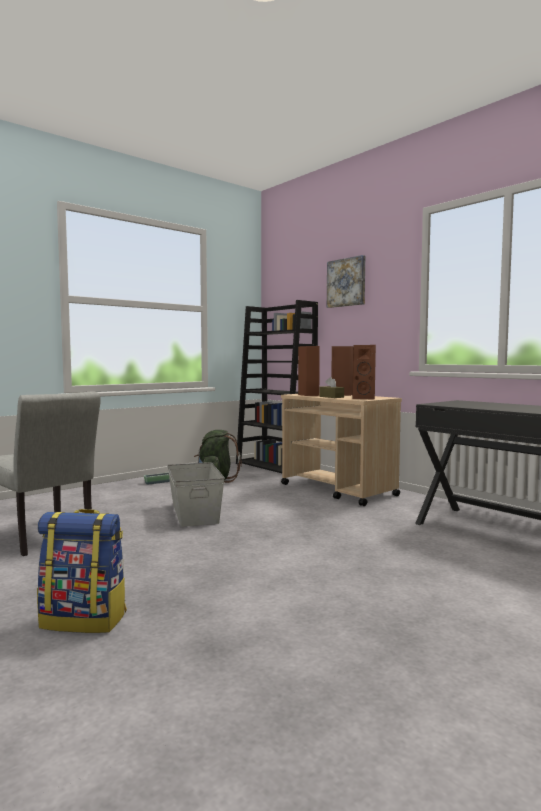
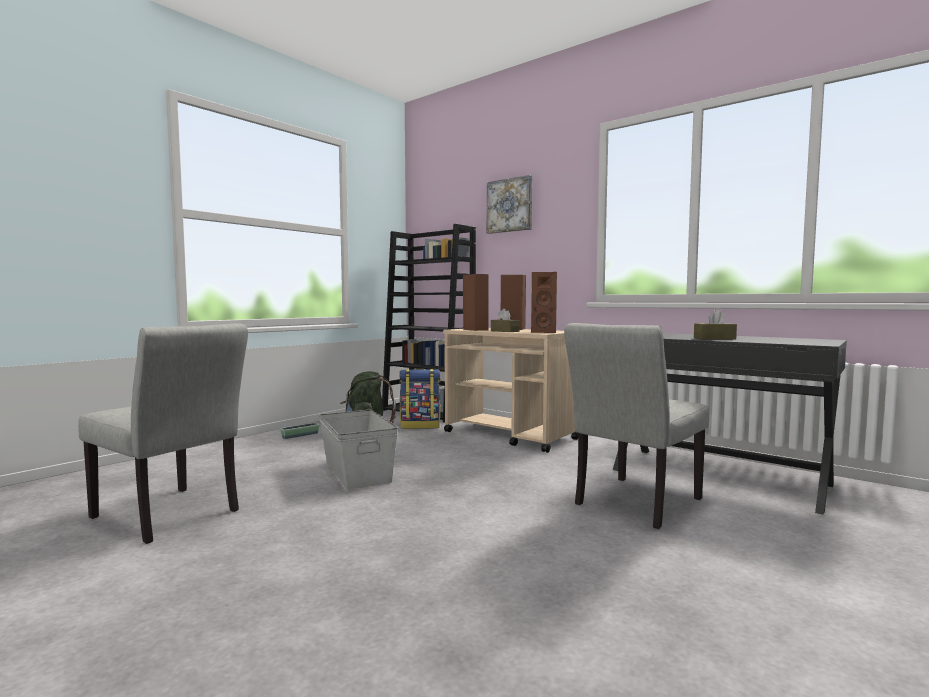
camera: 10 degrees left, 0 degrees up
(85, 619) = (263, 632): backpack -> backpack (420, 426)
(415, 553) = (632, 504): none -> grey chair
(504, 408) = (714, 338): none -> brown tissue box

